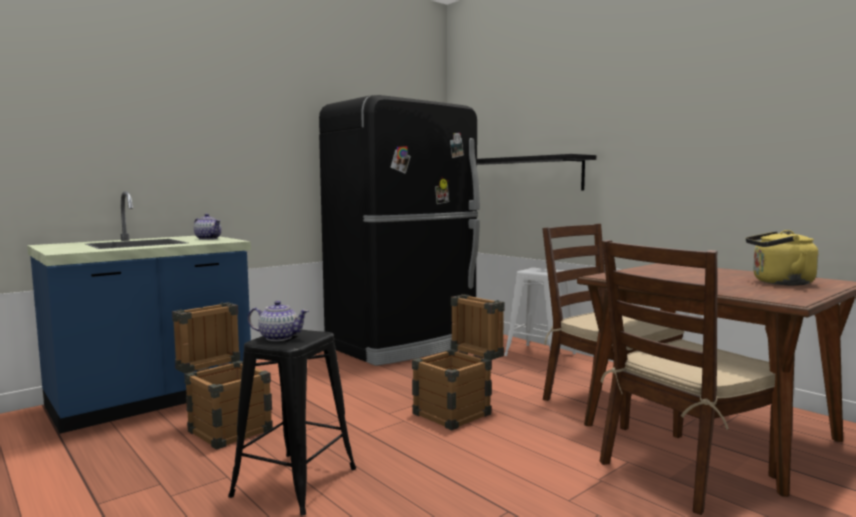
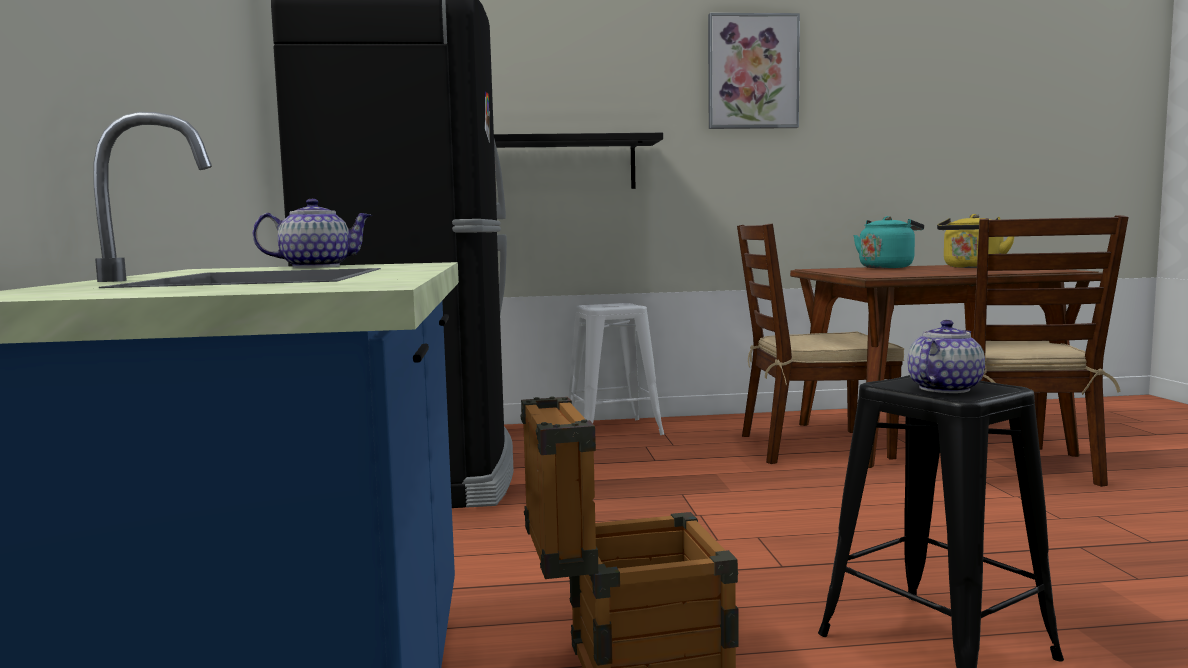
camera: 55 degrees left, 0 degrees up
(459, 411) = (761, 504): crate -> none
(672, 97) = (752, 72): none -> picture
(727, 271) = (887, 267): none -> turquoise kettle

